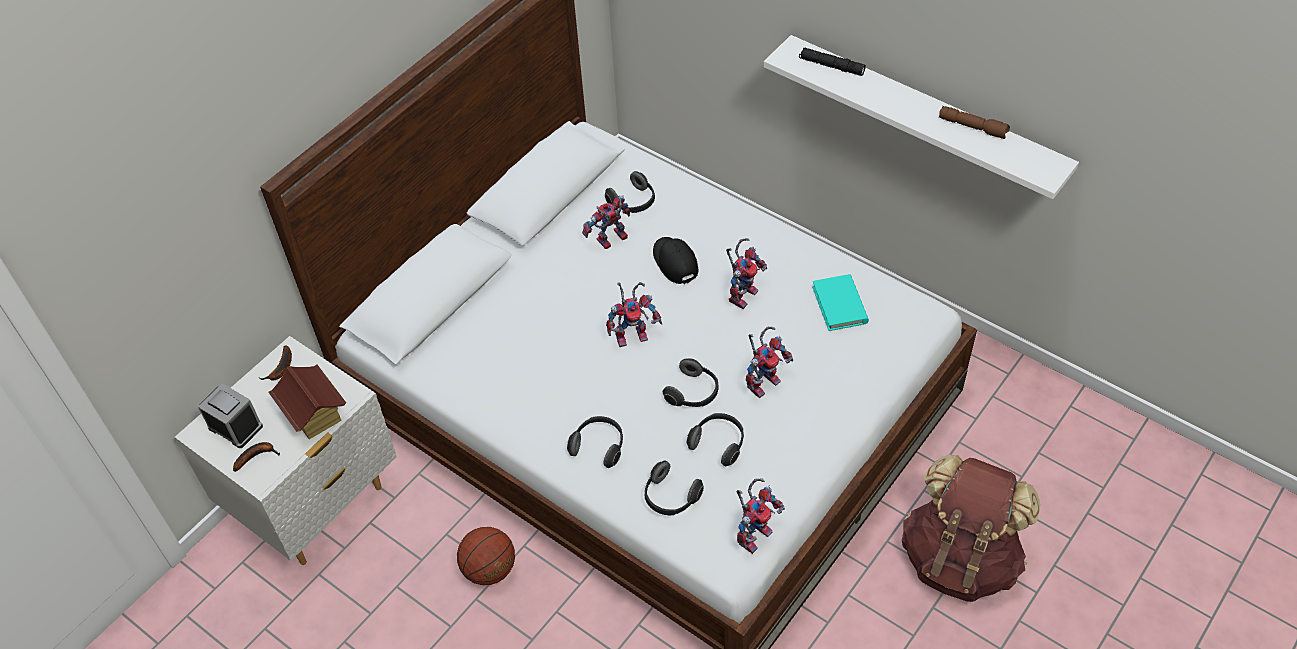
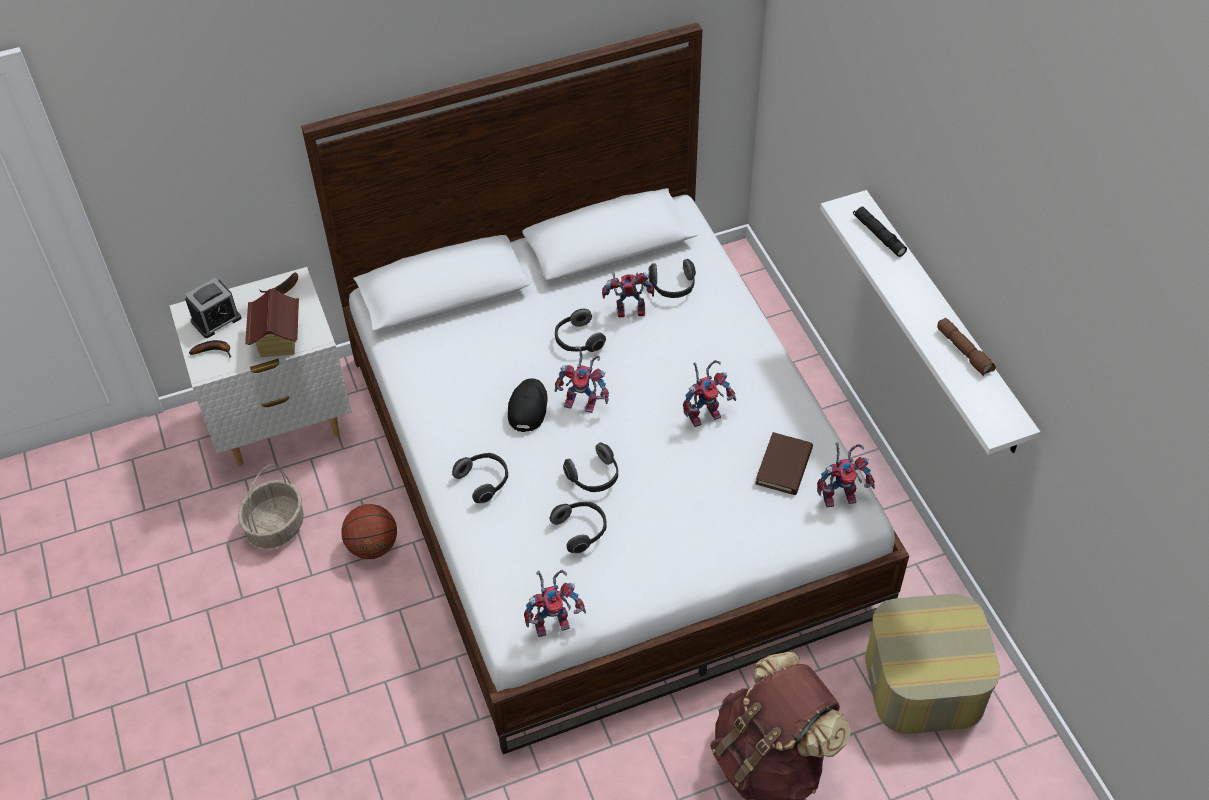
camera: 30 degrees right, 0 degrees up
(235, 427) = (216, 320): alarm clock -> alarm clock turned 75 degrees clockwise
(383, 601) = (276, 527): none -> basket
(670, 498) = (507, 554): headphones -> headphones (578, 340)
(675, 262) = (668, 357): black cap -> black cap (527, 407)
(764, 381) = (663, 498): toy robot -> toy robot (841, 494)
(839, 305) = (784, 466): turquoise book -> brown book
(1025, 431) = (924, 681): none -> ottoman

